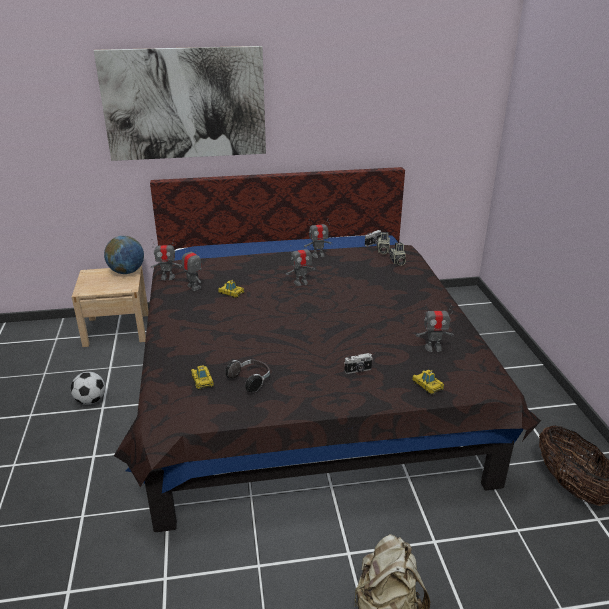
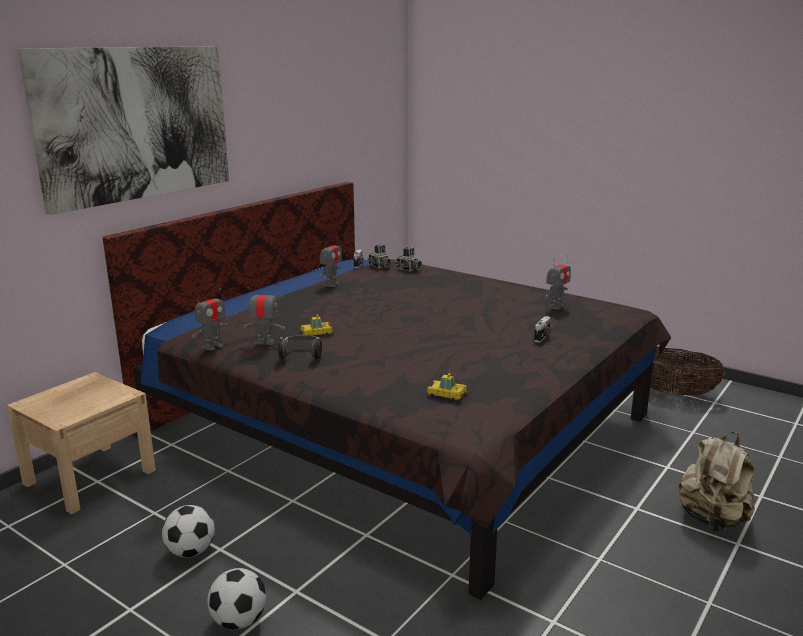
camera: 45 degrees left, 10 degrees down
(52, 453) = (239, 621): none -> football
(127, 272) = (87, 383): globe -> none
(251, 380) = (484, 376): headphones -> headphones (301, 355)
(301, 282) = (363, 305): toy robot -> none
(427, 385) = (601, 326): toy car -> none

